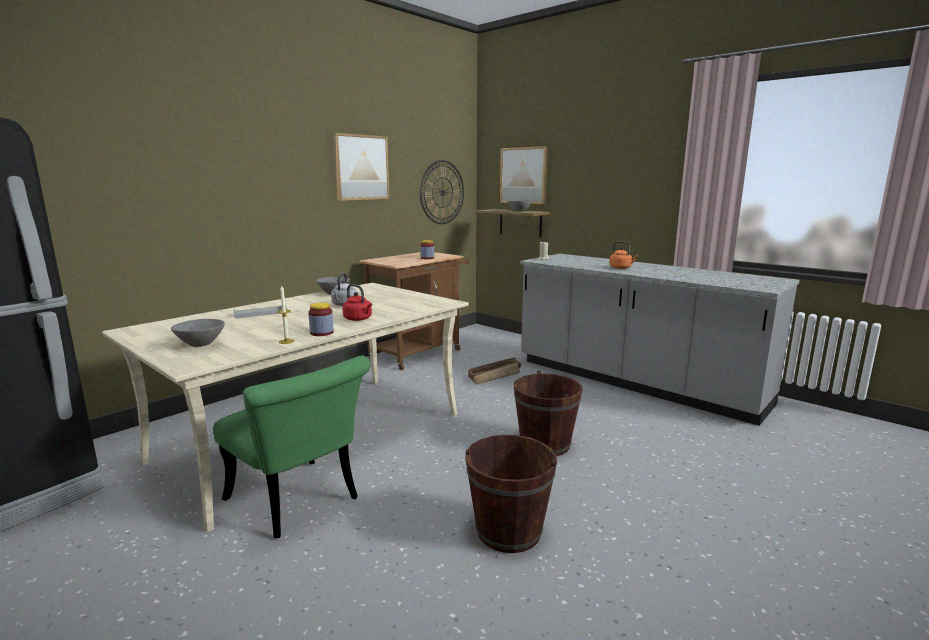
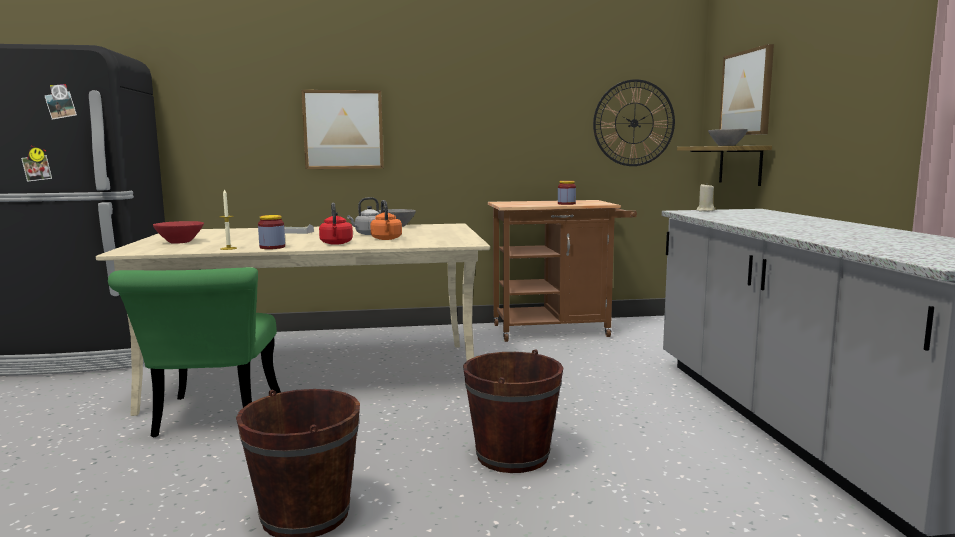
camera: 40 degrees right, 5 degrees down
(201, 344) = (180, 242): grey bowl -> red bowl
(361, 167) = (502, 90): picture -> picture (343, 130)
(495, 376) = (601, 372): crate -> none
(621, 268) = (780, 225): orange kettle -> orange kettle (386, 239)

